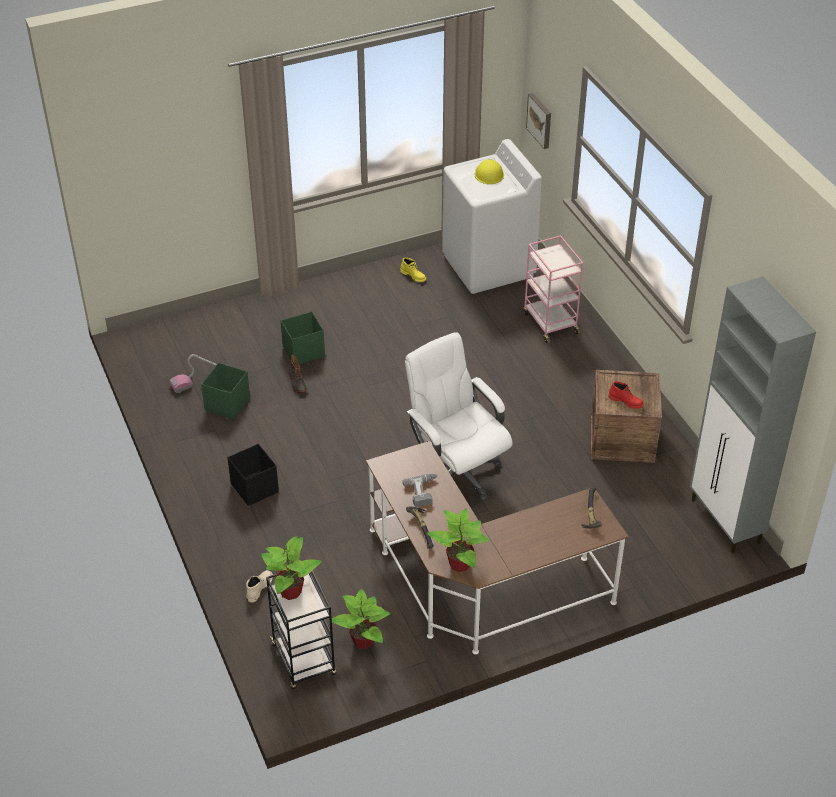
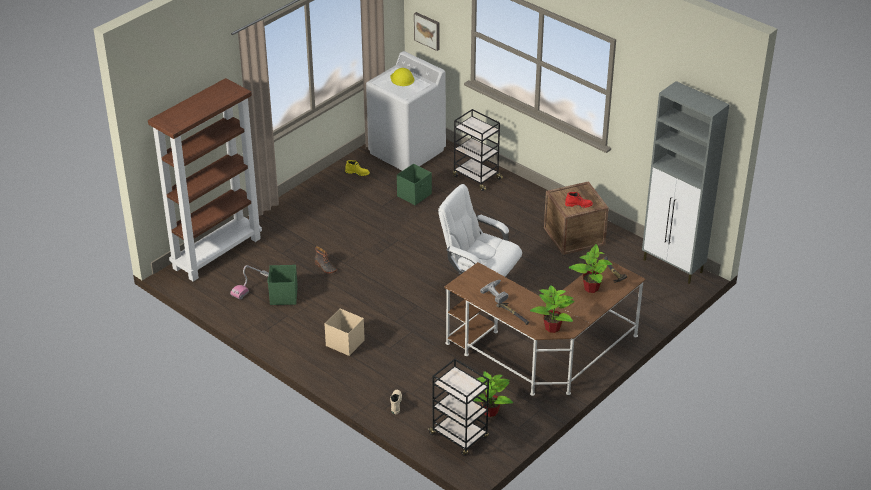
camera: 25 degrees left, 5 degrees down
(192, 327) = (217, 252): none -> brown bookcase
(254, 487) = (344, 343): black storage box -> beige storage box
(291, 591) = (451, 381): potted plant -> potted plant (591, 288)
(304, 352) = (314, 245): green storage box -> green storage box (414, 195)
(550, 323) = (476, 177): pink cart -> black cart

